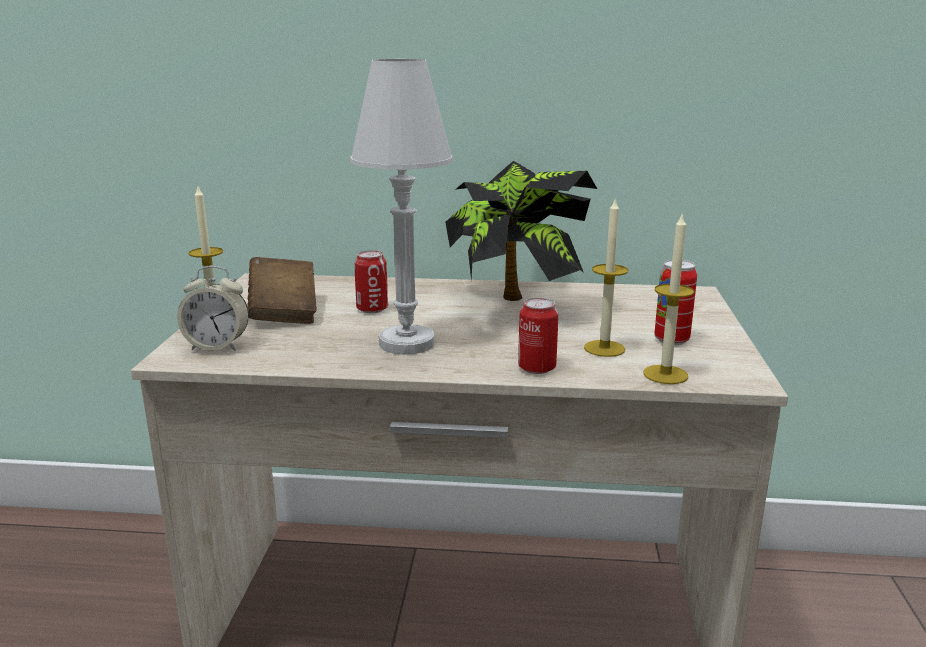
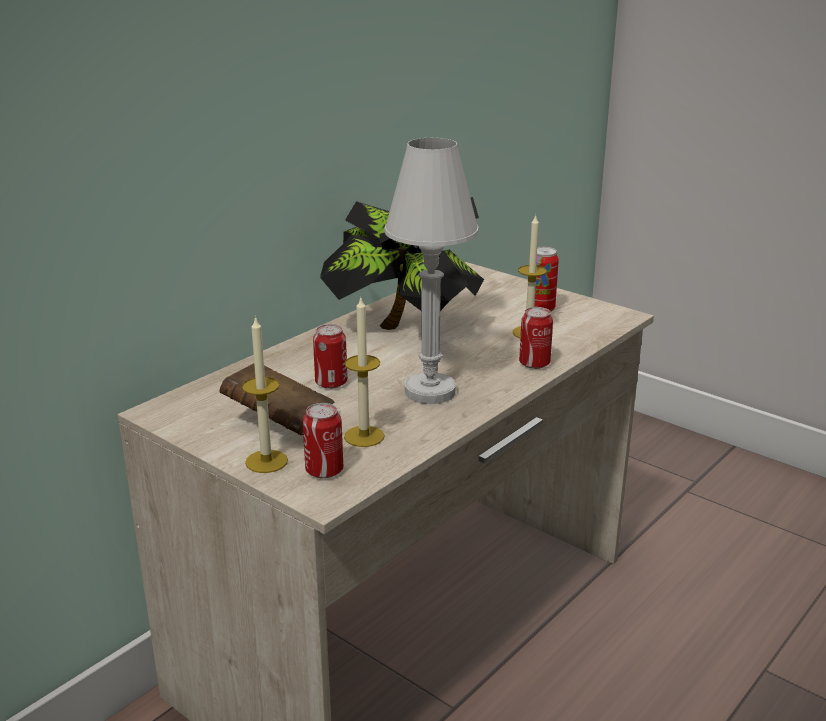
camera: 55 degrees left, 5 degrees up
(217, 346) = (324, 470): alarm clock -> can
(665, 374) = (591, 332): candle -> candle (364, 436)

